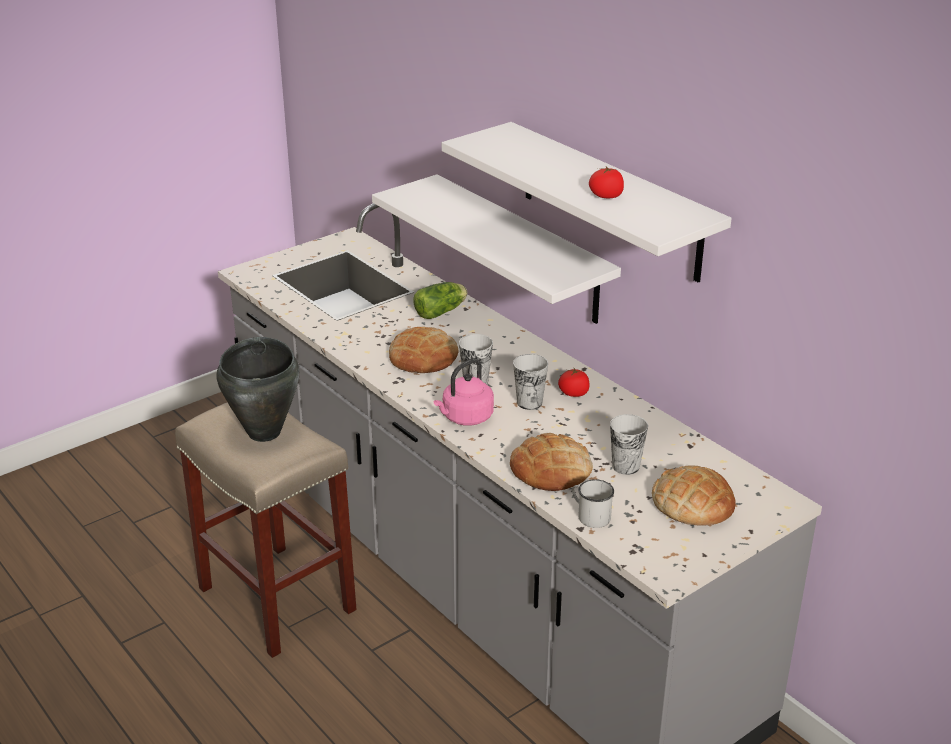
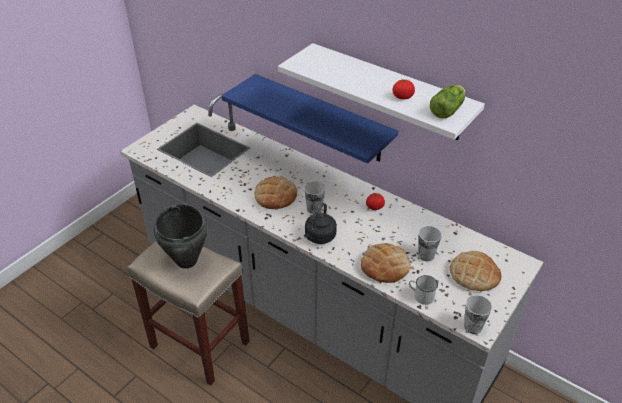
camera: 15 degrees left, 10 degrees up
(442, 311) = (273, 160): lettuce -> lettuce (448, 110)
(465, 418) = (319, 237): pink kettle -> black kettle
(521, 249) = (322, 118): white shelf -> blue shelf
(529, 402) = (352, 219): cup -> cup (473, 326)

